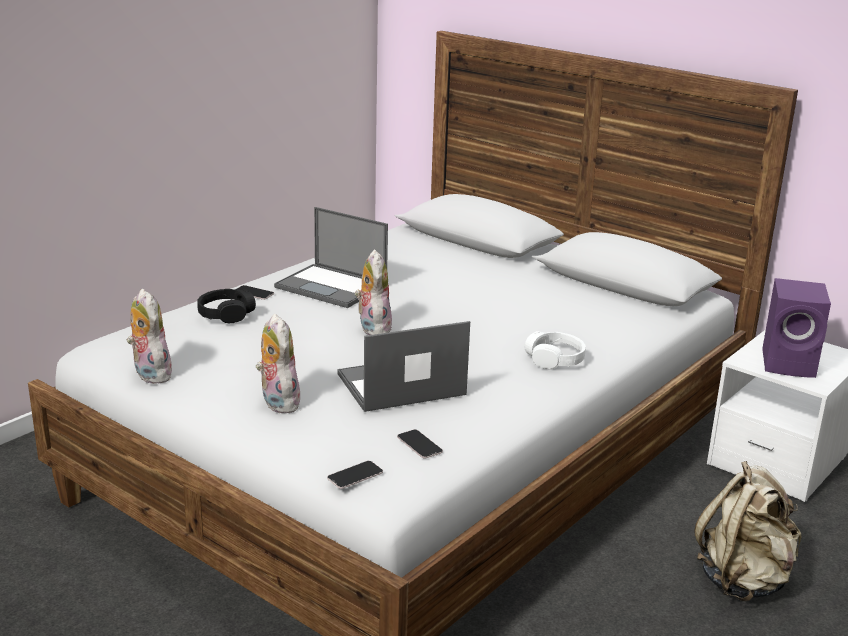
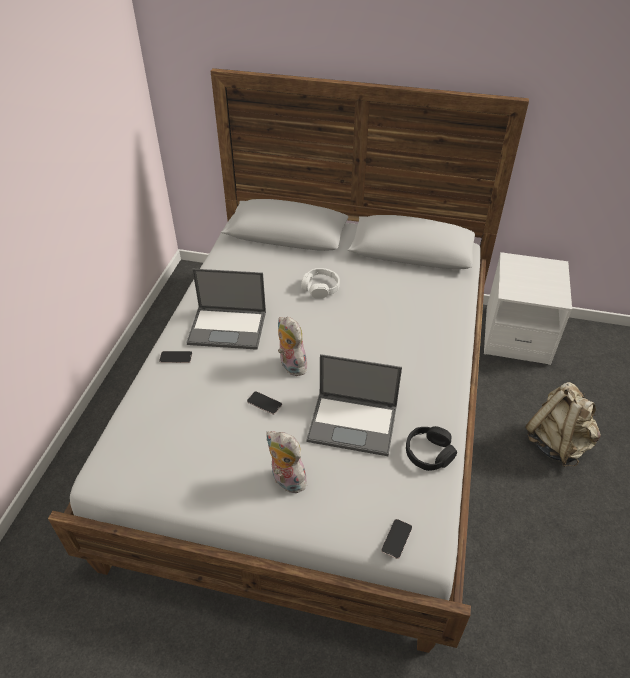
camera: 25 degrees left, 20 degrees up
(149, 374) = (168, 490): plush toy -> none
(226, 314) = (176, 393): black headphones -> black headphones (429, 453)
(399, 385) = (354, 423): laptop -> laptop turned 120 degrees counterclockwise
(419, 445) = (412, 484): phone -> phone (264, 403)
(555, 359) = (429, 352): white headphones -> white headphones (320, 288)
(790, 364) = (535, 286): purple speaker -> none

